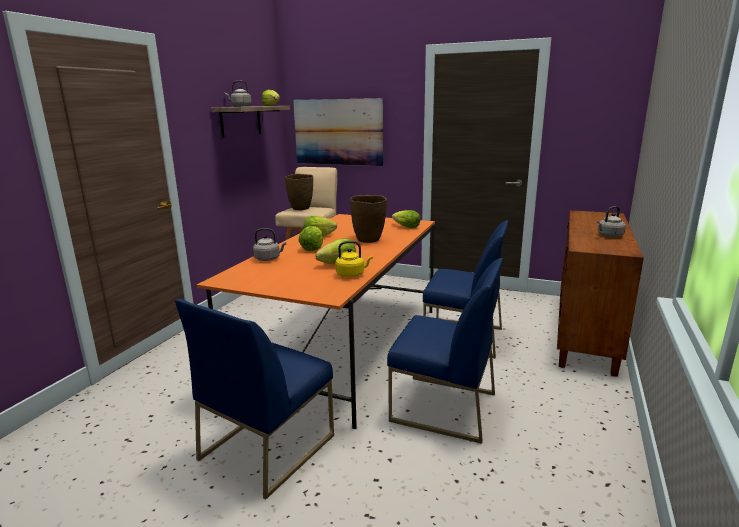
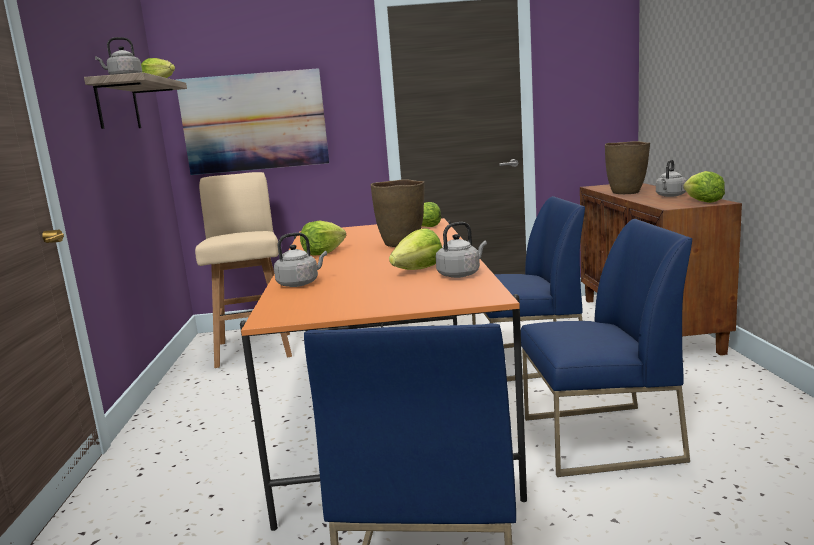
camera: 25 degrees left, 5 degrees down
(301, 208) = (230, 234): brown vase -> brown vase (626, 192)
(313, 248) = (343, 263): lettuce -> lettuce (702, 201)
(352, 274) = (460, 274): yellow kettle -> grey kettle

